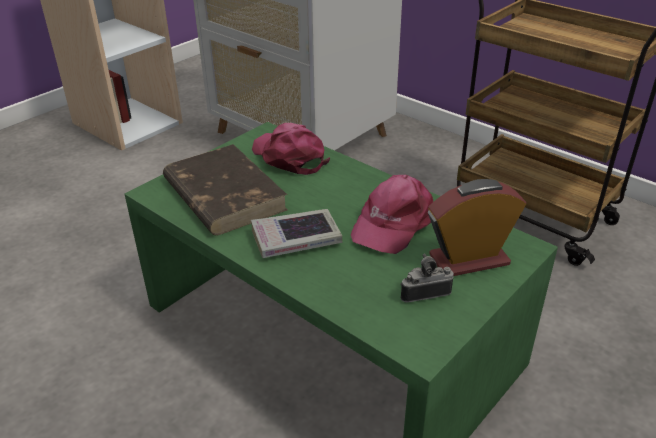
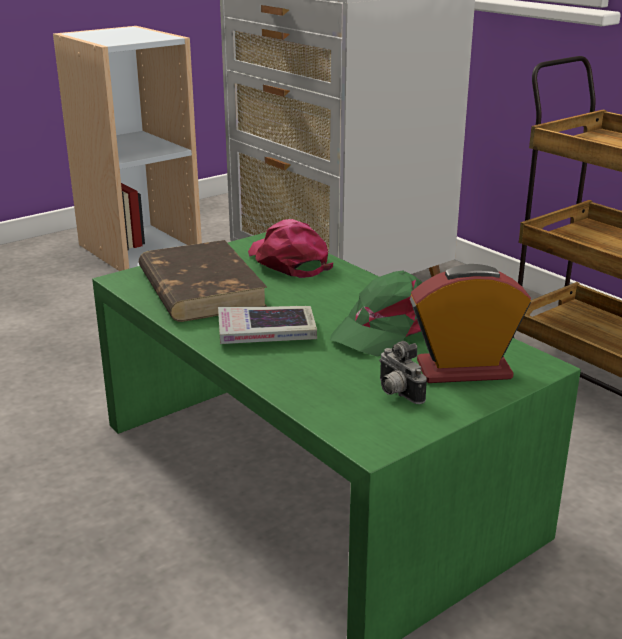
camera: 10 degrees right, 10 degrees down
(392, 223) = (385, 329): pink cap -> green cap
(423, 292) = (396, 393): camera -> camera turned 120 degrees counterclockwise

